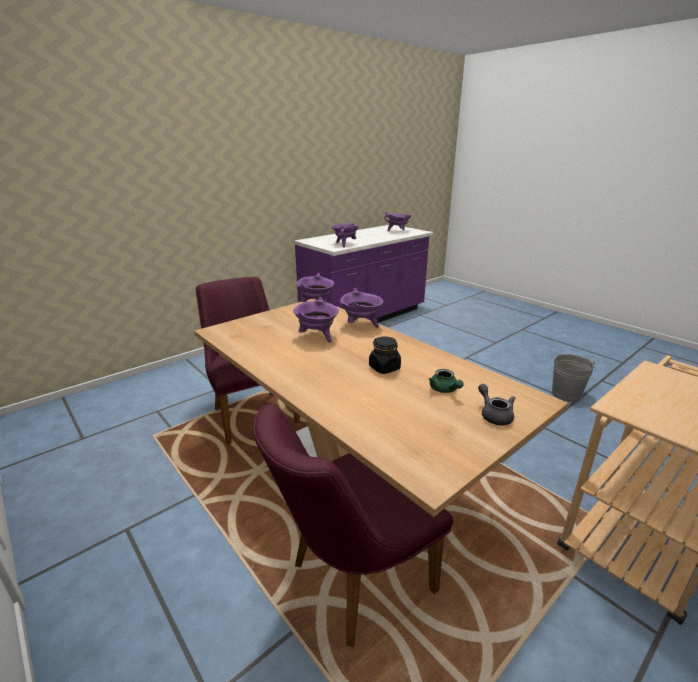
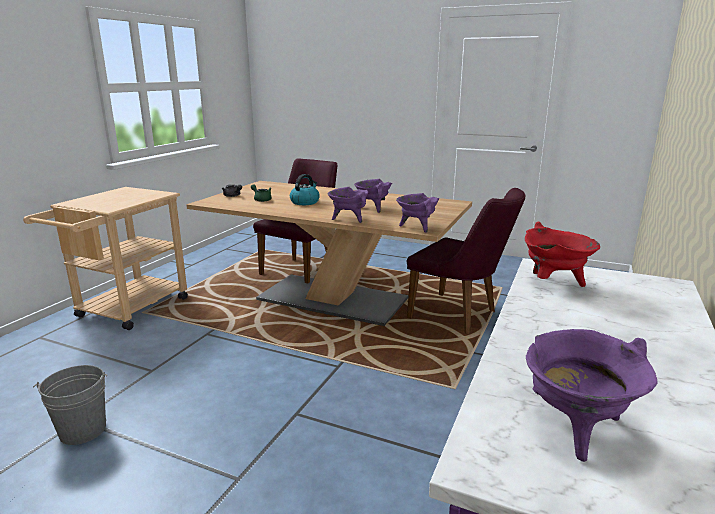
camera: 155 degrees right, 5 degrees down
(345, 244) = (553, 284): purple cooking pot -> red cooking pot
(384, 368) = (305, 202): black jar -> kettle

